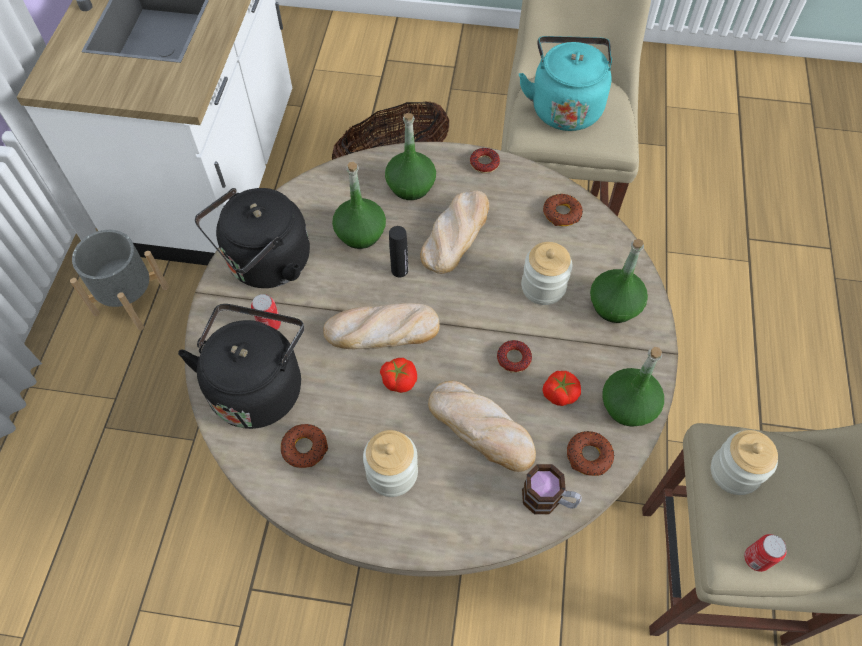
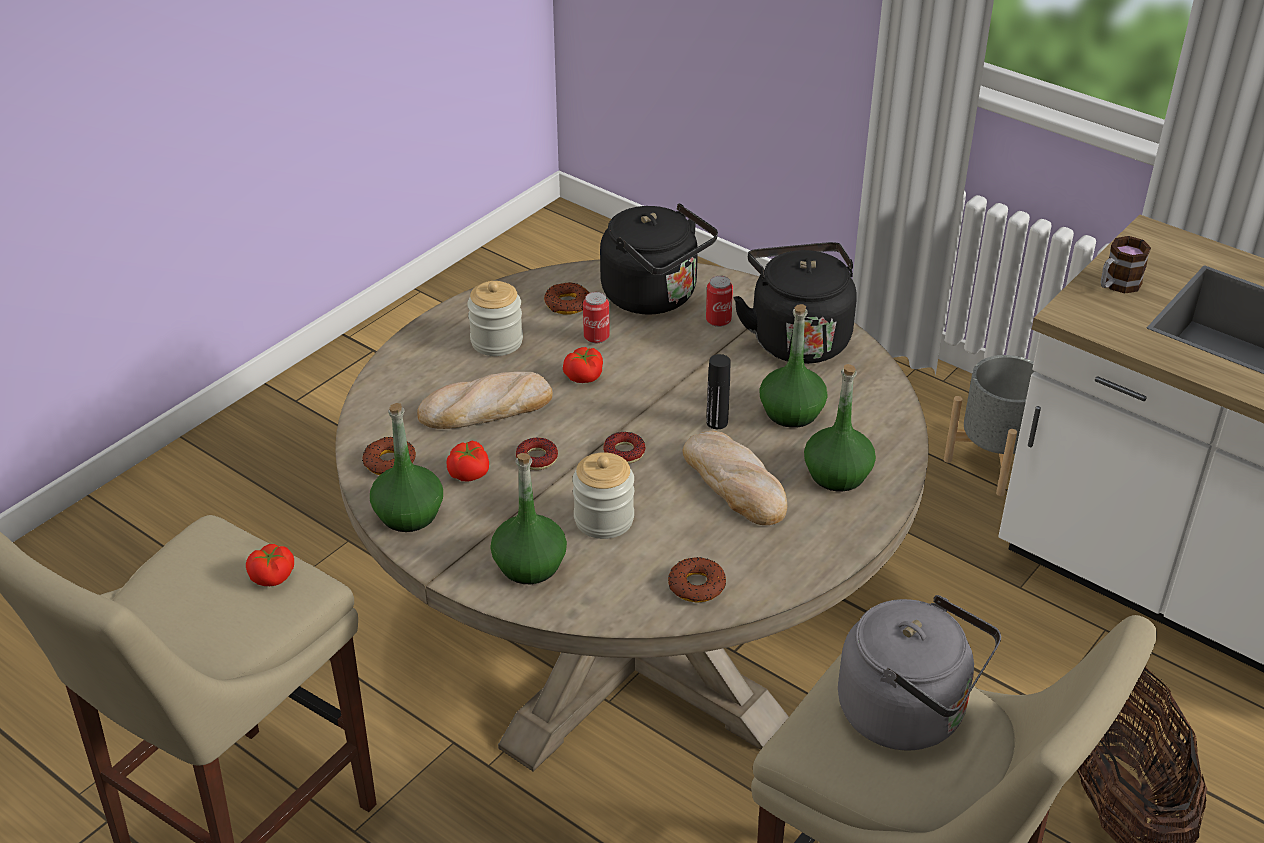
camera: 120 degrees right, 20 degrees down
(381, 330) = (650, 385): bread -> none
(484, 163) = (832, 552): donut -> donut (624, 453)
(548, 499) = (378, 419): mug -> mug (1116, 285)
(565, 106) = (909, 714): turquoise kettle -> grey kettle
(734, 472) = (273, 577): jar -> tomato
(756, 559) = (190, 544): can -> can (596, 337)

